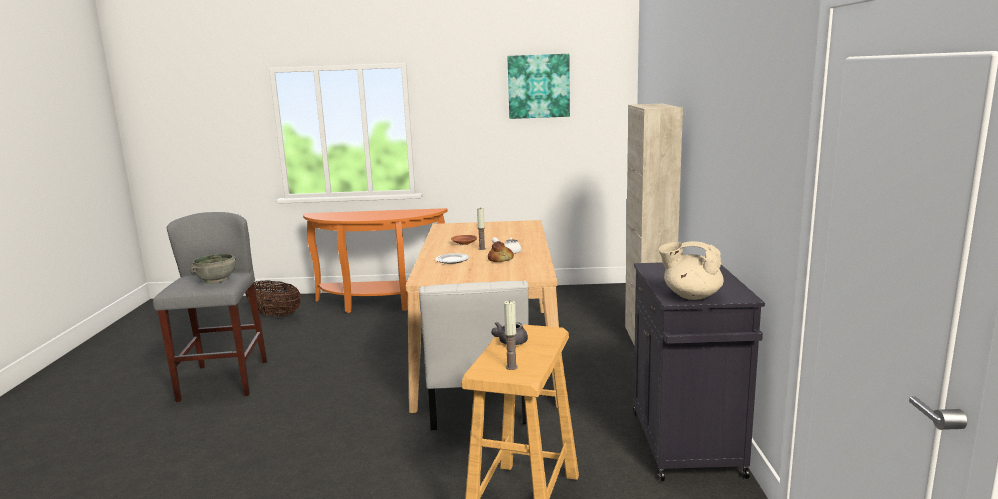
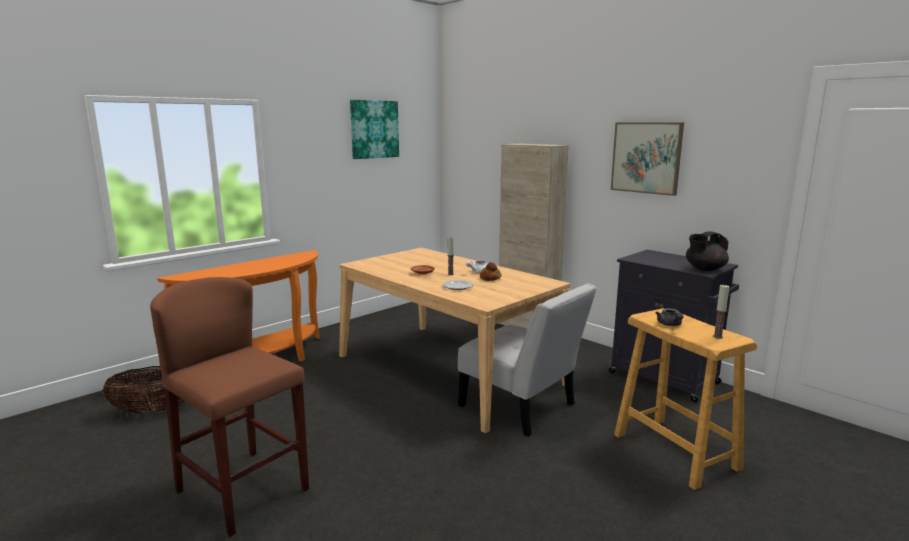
camera: 45 degrees left, 0 degrees up
(216, 280) = (256, 361): grey bowl -> none
(223, 380) = (243, 490): grey stool -> brown stool
(691, 296) = (704, 269): beige teapot -> black teapot
(722, 129) = (646, 157): none -> picture

